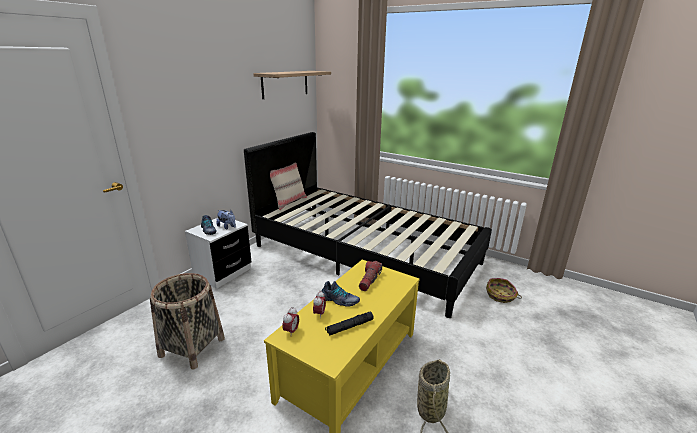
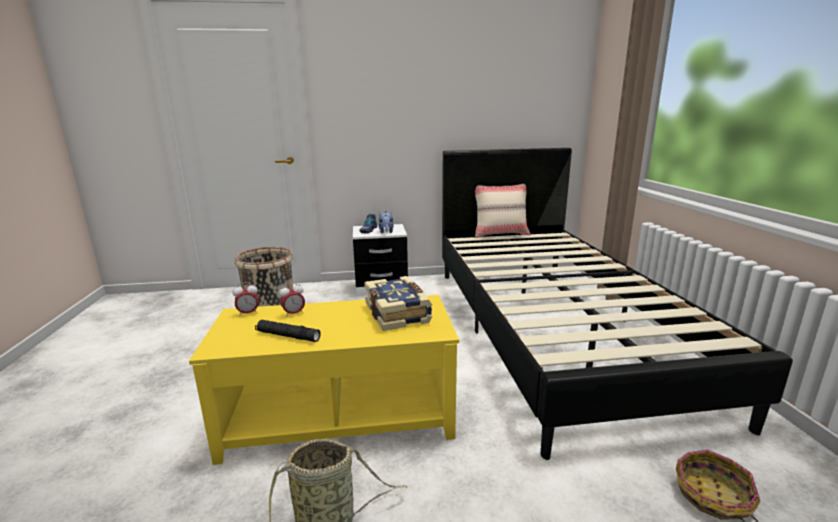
camera: 50 degrees right, 5 degrees down
(285, 84) = (528, 76): shelf -> none
(339, 300) = (332, 314): shoe -> none
(369, 280) = (398, 313): flashlight -> book

